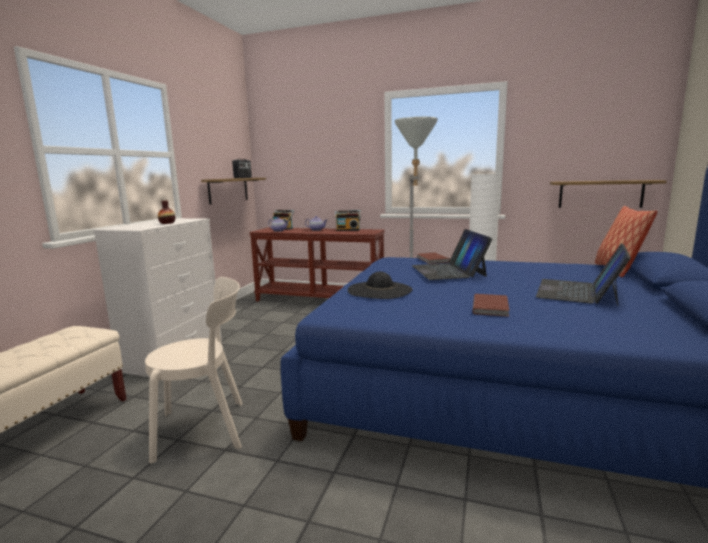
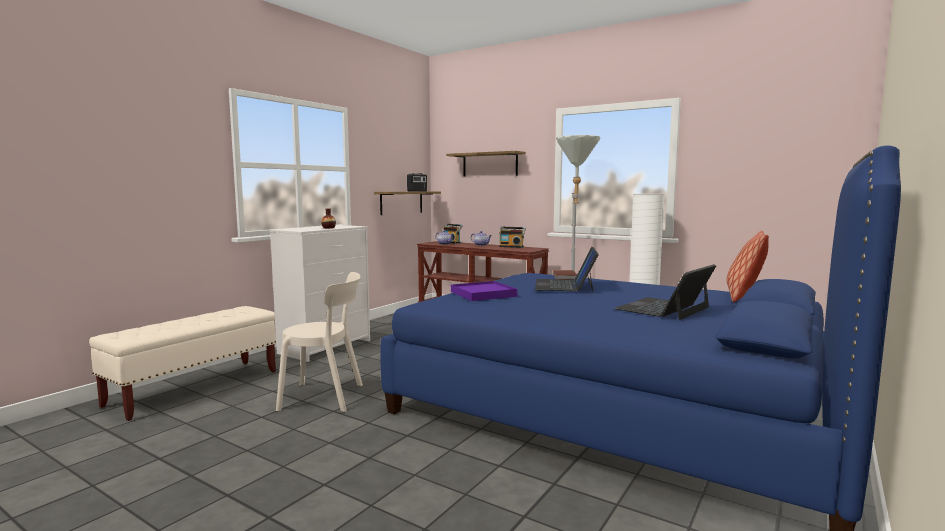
camera: 15 degrees right, 5 degrees down
(379, 290) = (483, 294): black hat -> purple tray
(491, 307) = (562, 311): brown book -> none
(600, 194) = (784, 220): shelf -> shelf (490, 164)

